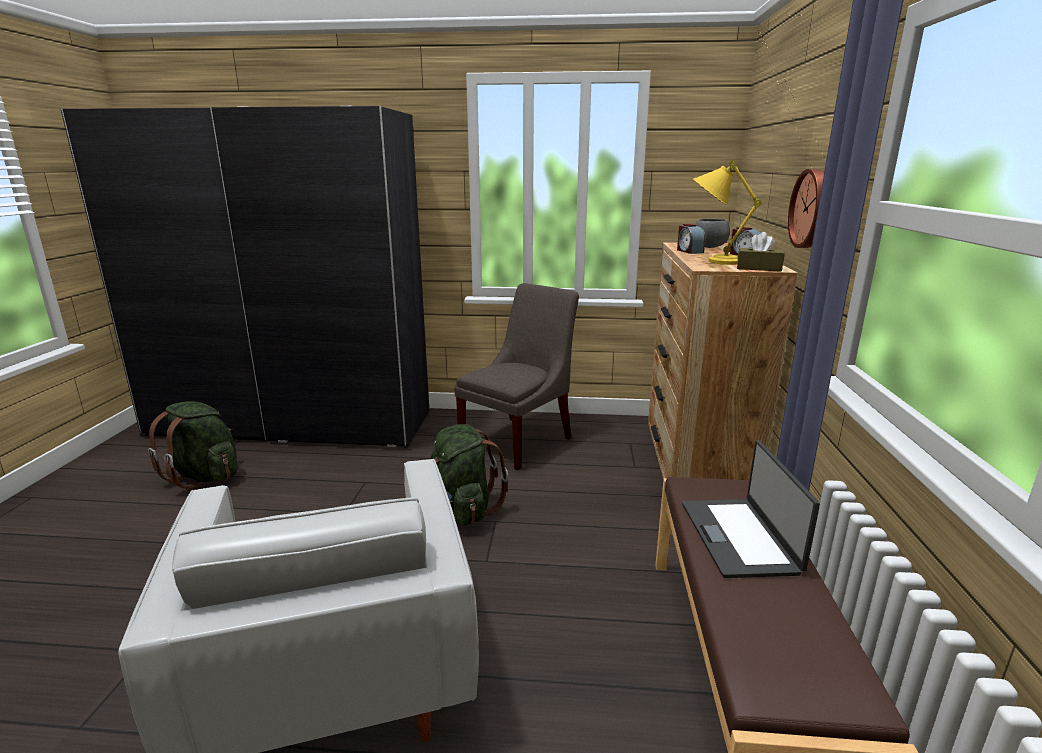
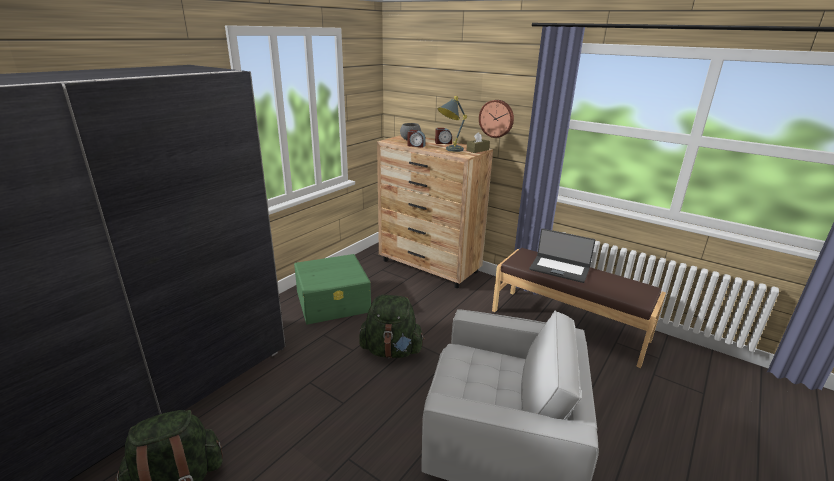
camera: 60 degrees left, 5 degrees up
(519, 440) = (333, 301): grey chair -> green storage box
(712, 261) = (449, 150): yellow table lamp -> grey table lamp

